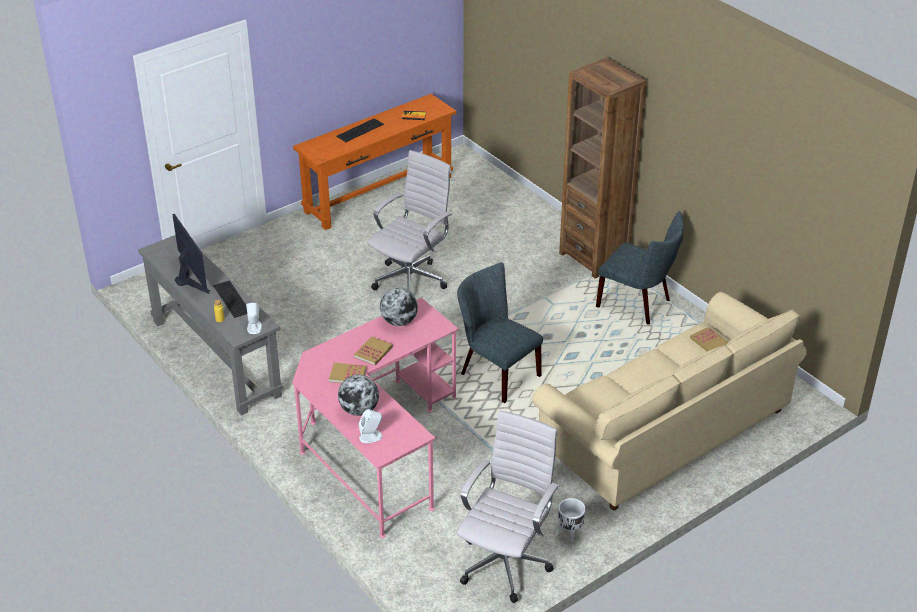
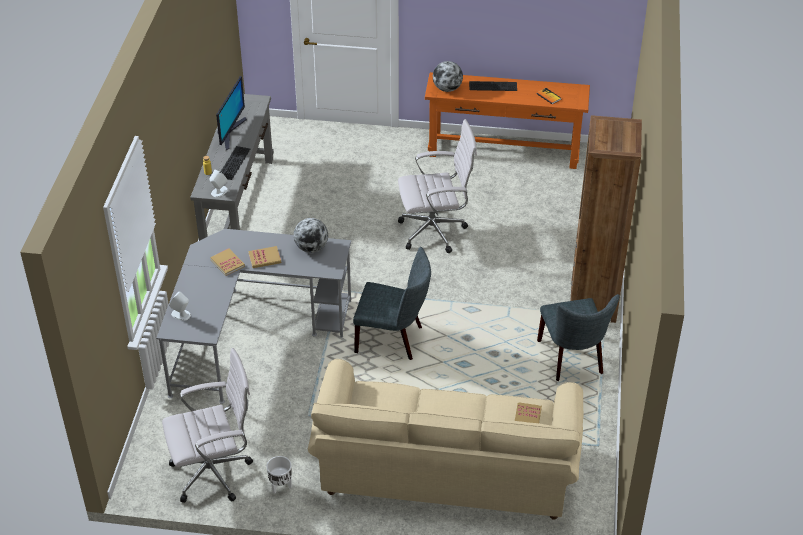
camera: 45 degrees right, 5 degrees up
(359, 410) = (200, 291): globe -> globe (447, 88)
(376, 444) = (249, 333): pink desk -> grey desk
(495, 373) = (393, 339): grey chair -> grey chair turned 105 degrees clockwise

